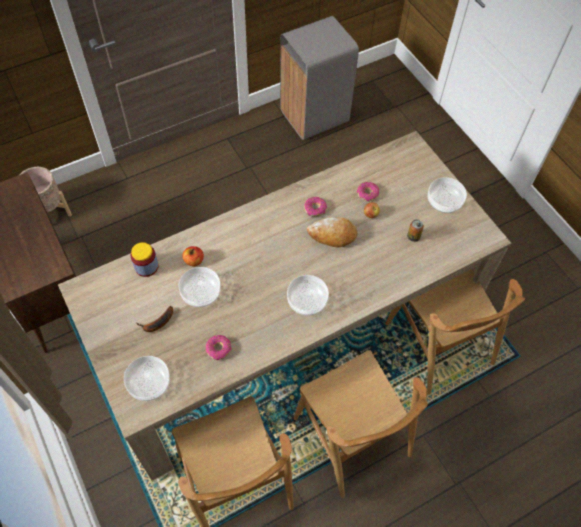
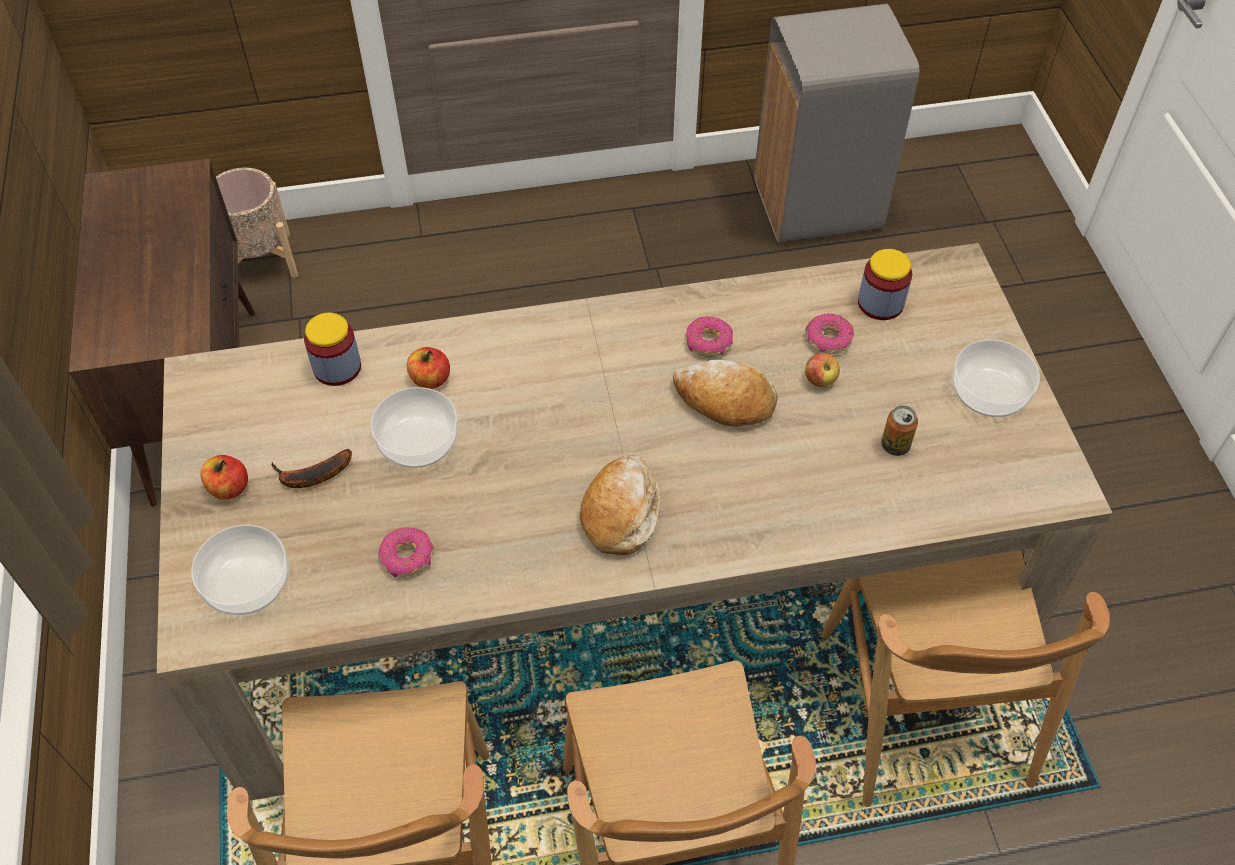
camera: 20 degrees right, 5 degrees down
(119, 340) = (229, 488): none -> apple
(306, 301) = (621, 512): bowl -> bread
(384, 170) = (880, 303): none -> jar

